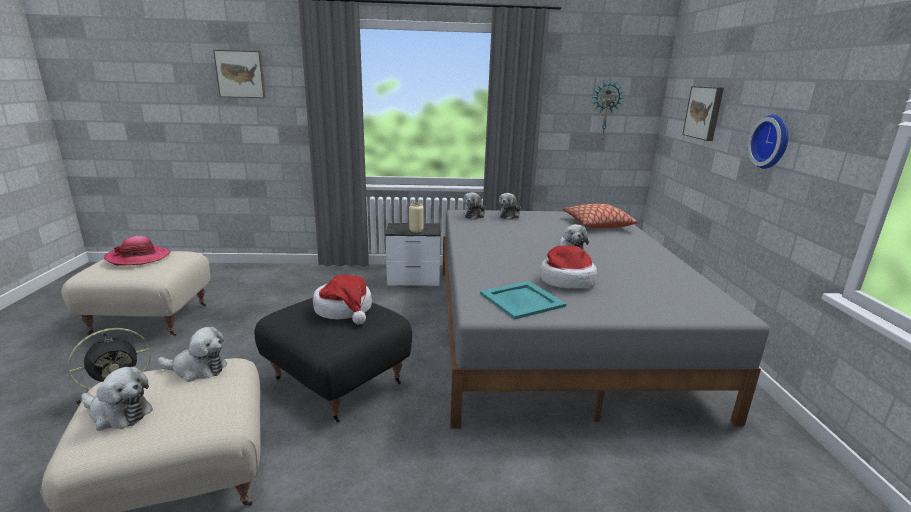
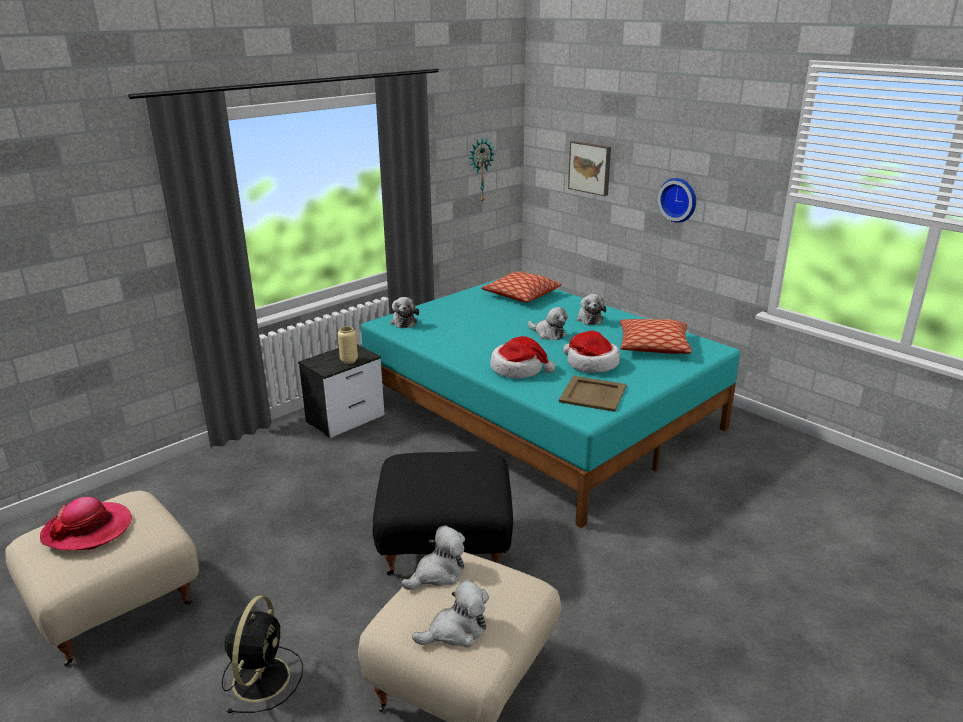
camera: 40 degrees left, 5 degrees up
(241, 74) = (55, 214): picture -> none
(344, 309) = (448, 468): hat -> hat (518, 369)
(509, 215) = (435, 311): plush toy -> plush toy (589, 318)
(522, 299) = (592, 393): turquoise tray -> beige tray
(554, 329) = (539, 413): grey bed -> turquoise bed
(658, 289) = (653, 346): none -> pillow

